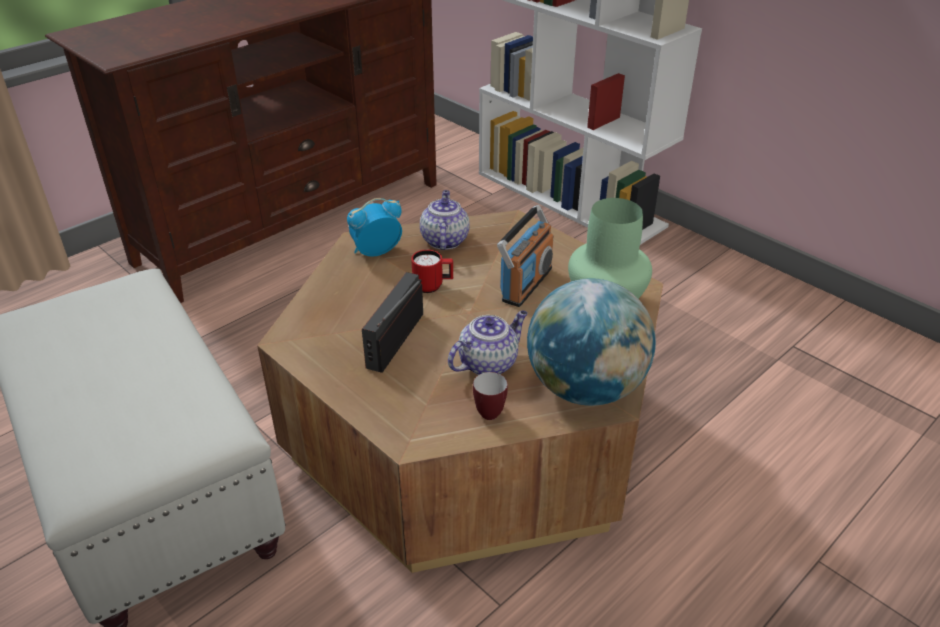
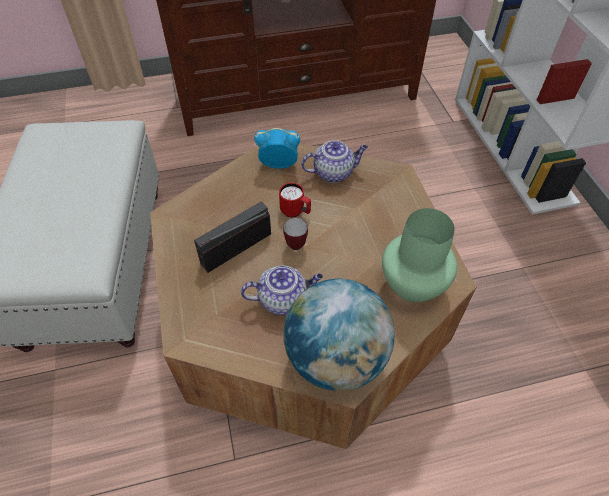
camera: 30 degrees right, 15 degrees up
(444, 240) = (334, 172): teapot -> teapot turned 45 degrees clockwise
(488, 410) = (253, 341): mug -> mug (297, 243)
(526, 284) = (364, 239): radio -> none

